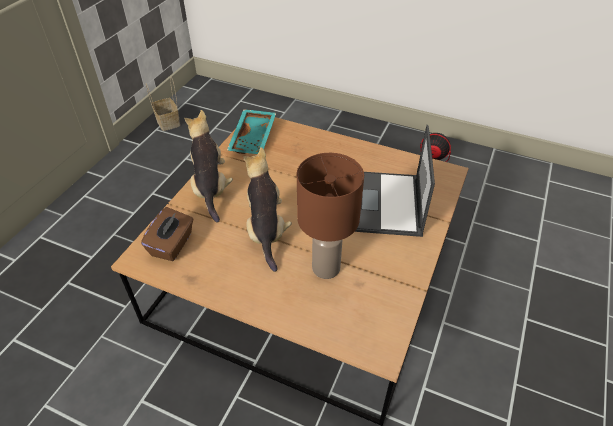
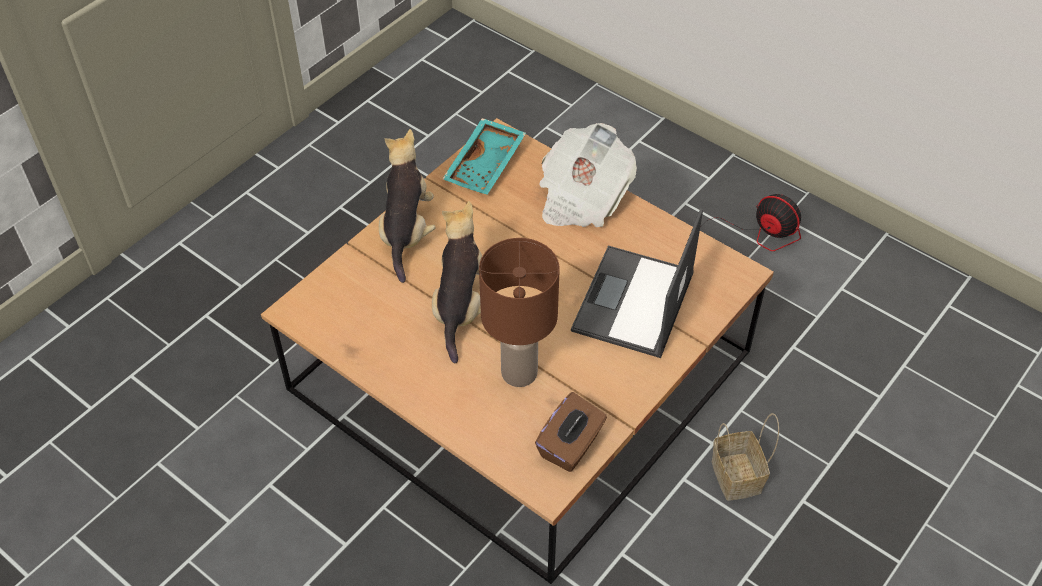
camera: 15 degrees right, 5 degrees up
(169, 122) = (389, 91): basket -> basket (738, 478)
(172, 245) = (339, 301): brown tissue box -> brown tissue box (571, 446)
(325, 146) = (582, 197): none -> newspaper

